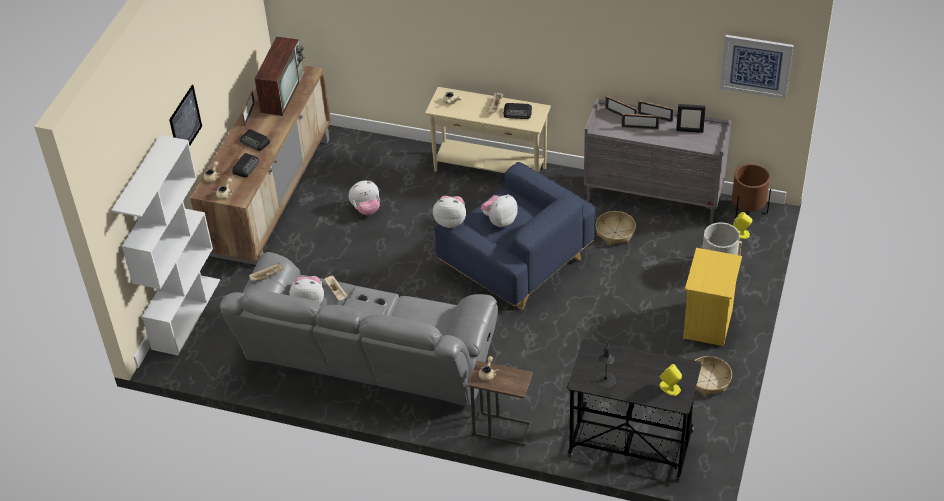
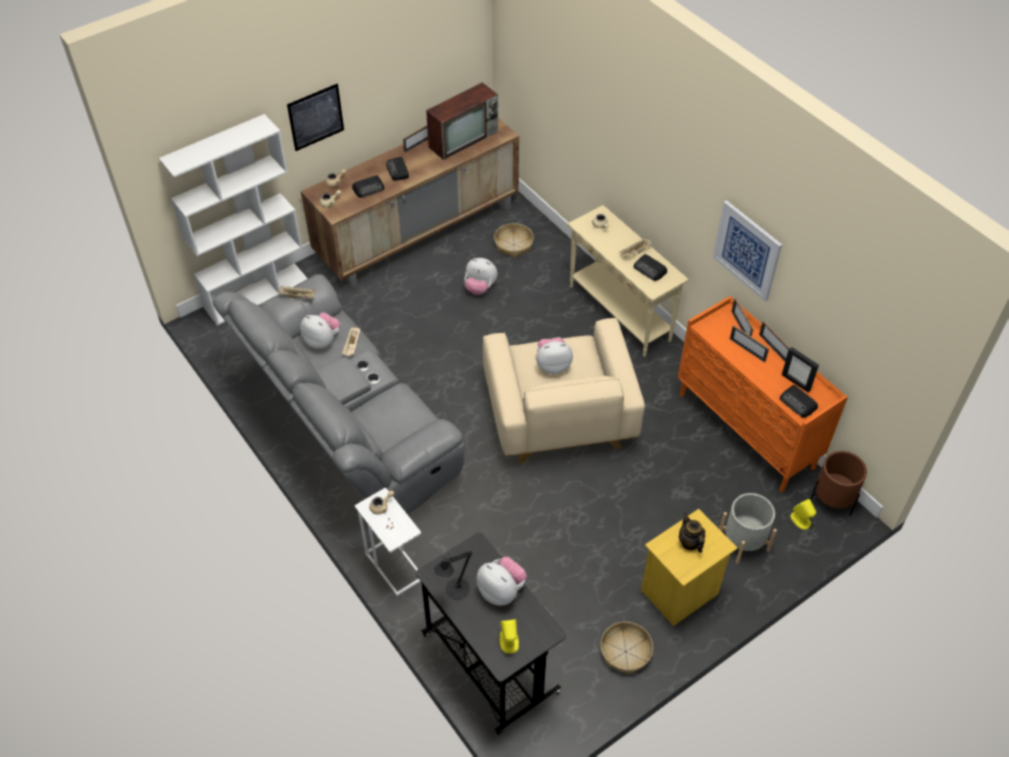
camera: 35 degrees right, 5 degrees up
(450, 221) = (498, 339): plush toy -> plush toy (501, 591)
(501, 429) = (393, 566): brown side table -> white side table
(516, 262) = (559, 414): blue armchair -> beige armchair
(615, 232) = (677, 442): basket -> basket (513, 244)
(654, 199) = (746, 431): grey cabinet -> orange cabinet
(704, 143) = (798, 403): none -> radio
(711, 270) = (690, 542): none -> teapot
(756, 66) = (889, 352): picture -> picture (747, 250)

